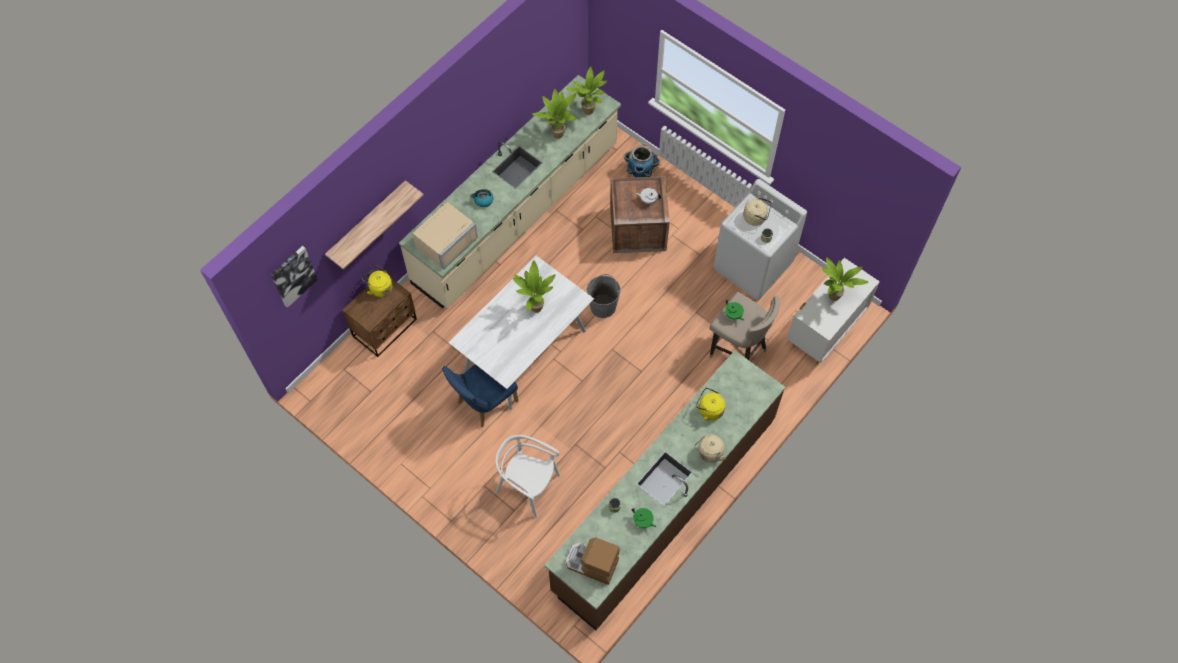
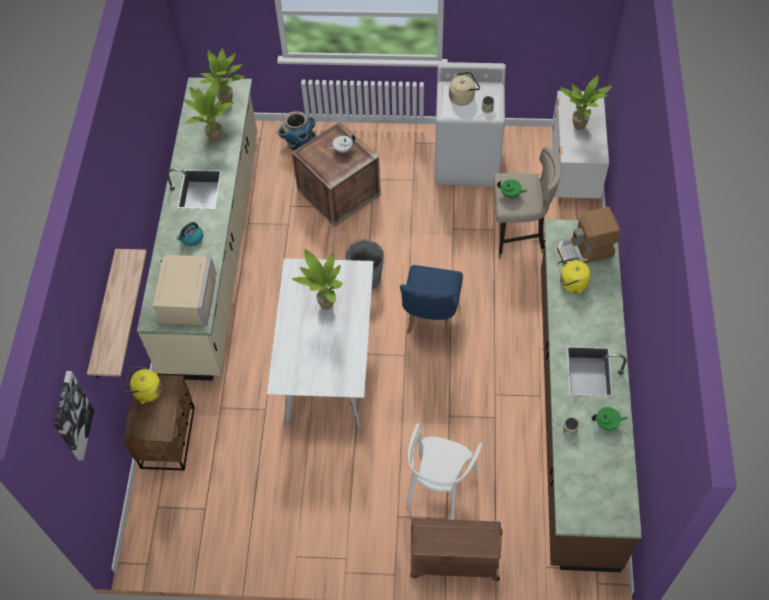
camera: 35 degrees left, 5 degrees down
(483, 403) = (329, 440): blue chair -> blue chair (430, 319)
(494, 541) = (453, 562): none -> brown cart
(528, 486) = (439, 486): white chair -> white chair turned 60 degrees counterclockwise
(591, 564) = (598, 498): coffee machine -> coffee machine (585, 251)
(709, 454) = (607, 322): beige kettle -> none

